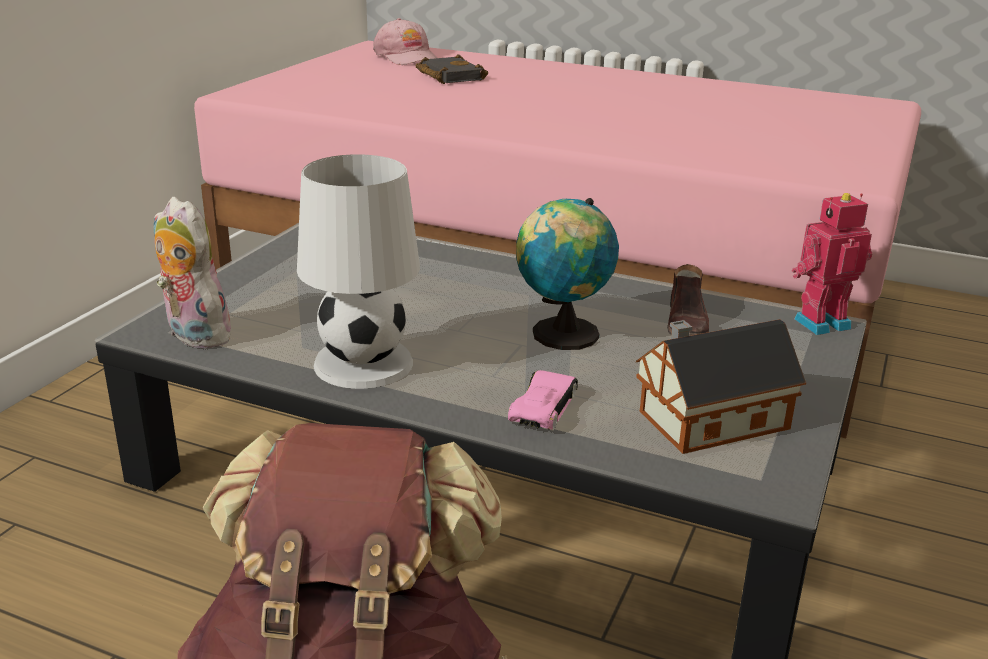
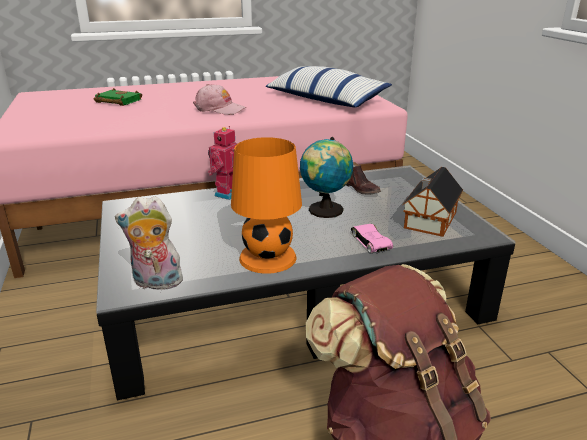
camera: 40 degrees left, 0 degrees up
(363, 364) = (268, 258): white table lamp -> orange table lamp
(407, 57) = (69, 96): pink cap -> pink cap (219, 109)
(448, 76) = (116, 101): black book -> green book
(770, 143) = (325, 100): none -> pillow
(820, 322) = (399, 171): toy robot -> toy robot (226, 193)

